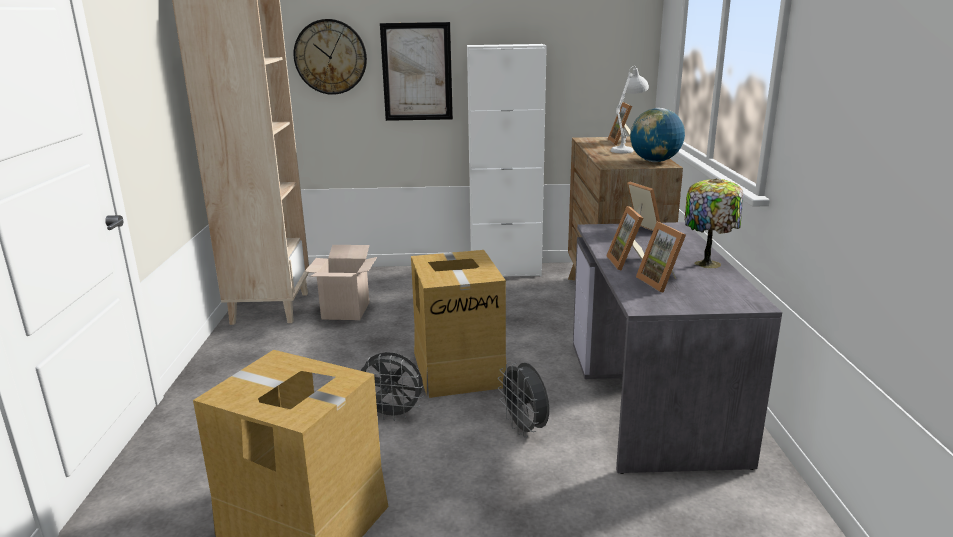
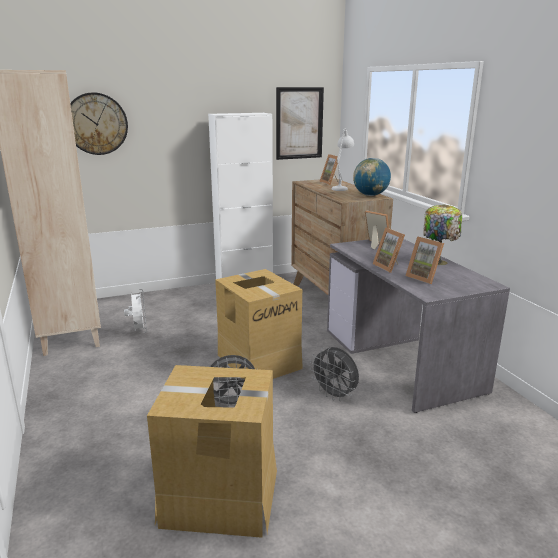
camera: 20 degrees left, 0 degrees up
(345, 311) = (139, 330): cardboard box -> white fan
(417, 72) = (169, 135): picture -> picture (299, 123)

